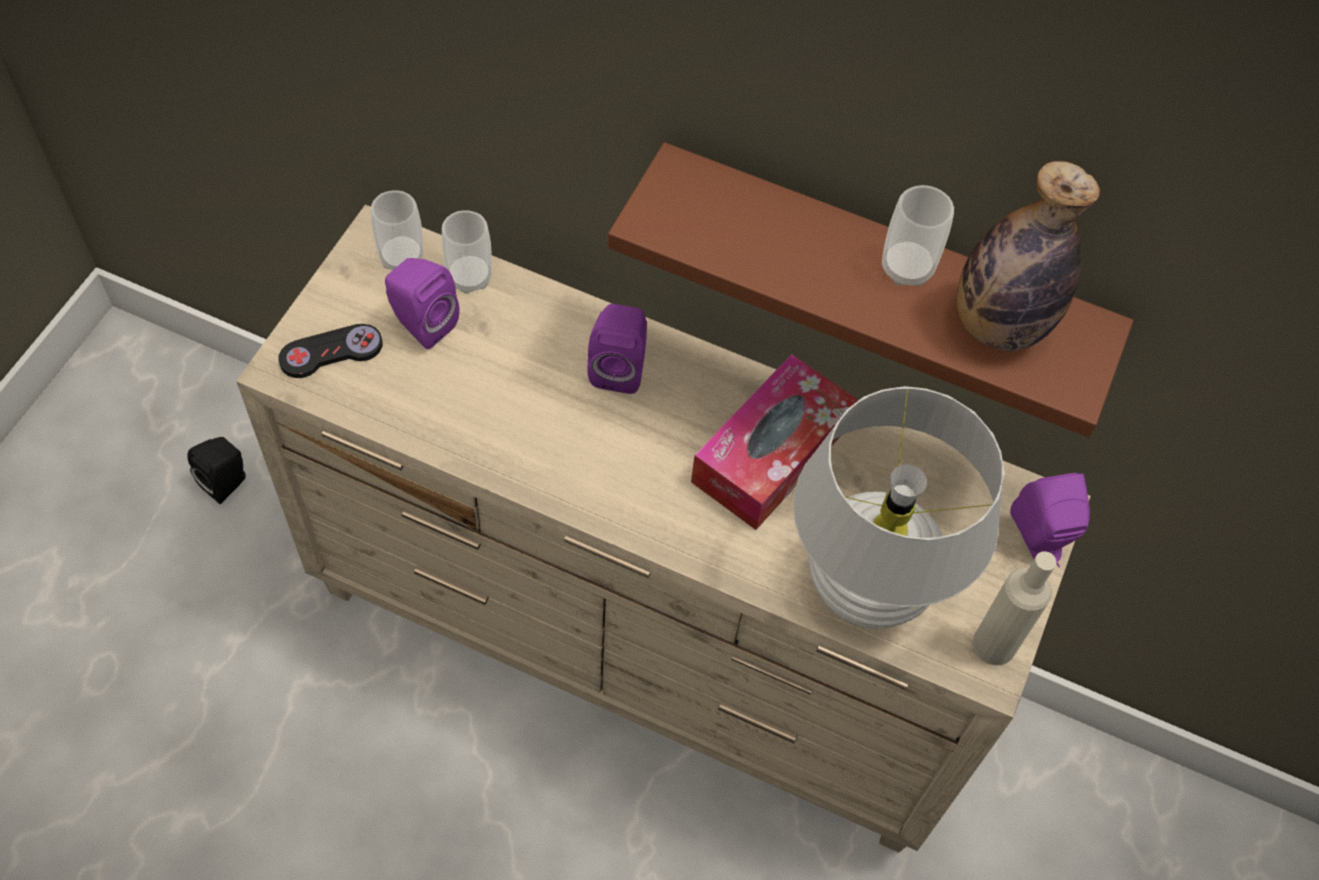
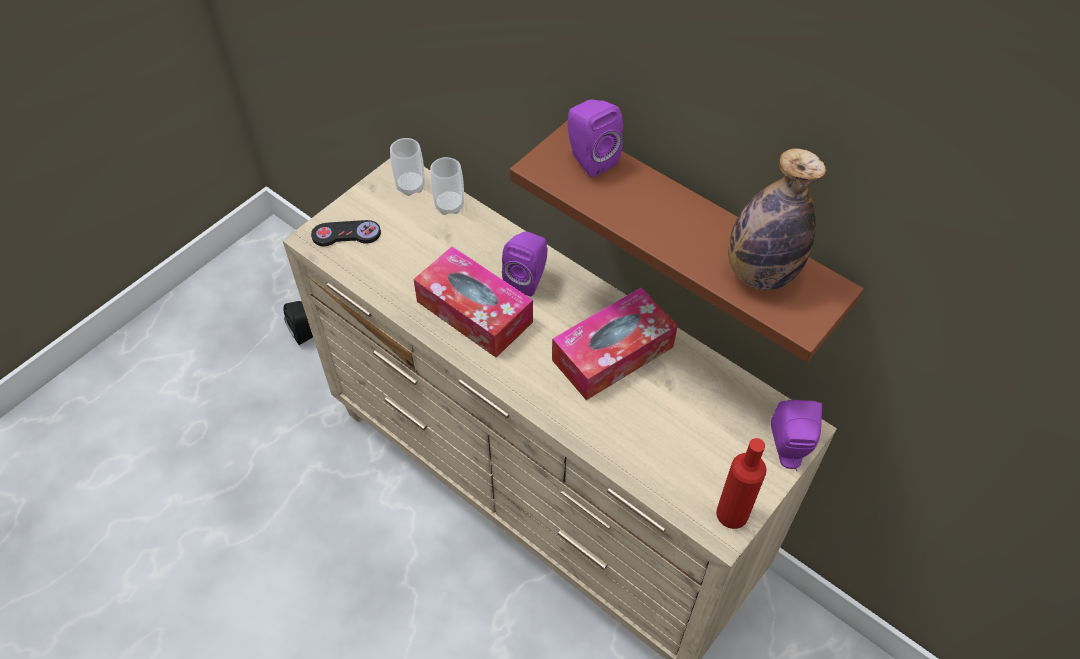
camera: 20 degrees right, 5 degrees down
(421, 323) = (409, 227): purple speaker -> purple speaker (589, 159)
(559, 433) = (474, 312): none -> tissue box
(867, 585) = (653, 453): white table lamp -> none
(906, 268) = (706, 225): cup -> none
(994, 644) = (732, 513): beige bottle -> red bottle

